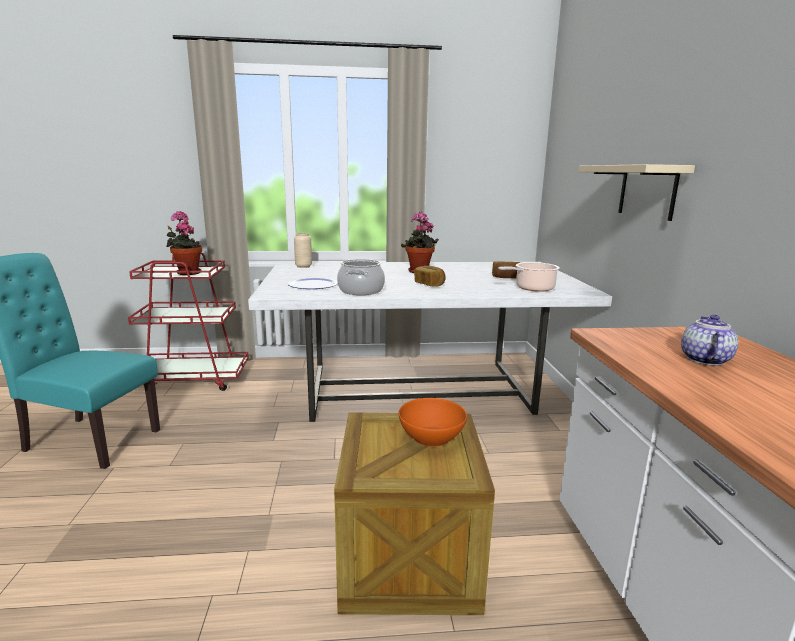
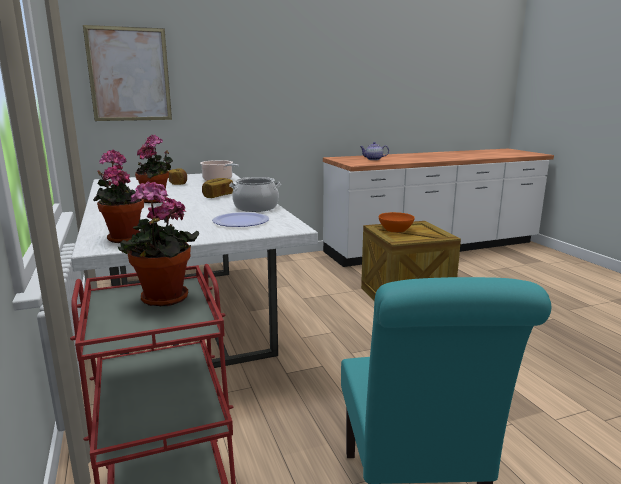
camera: 105 degrees left, 0 degrees up
(303, 266) = (123, 238): beige vase -> potted plant
(571, 155) = (129, 74): none -> picture
(647, 191) = (250, 101): beige shelf -> none

